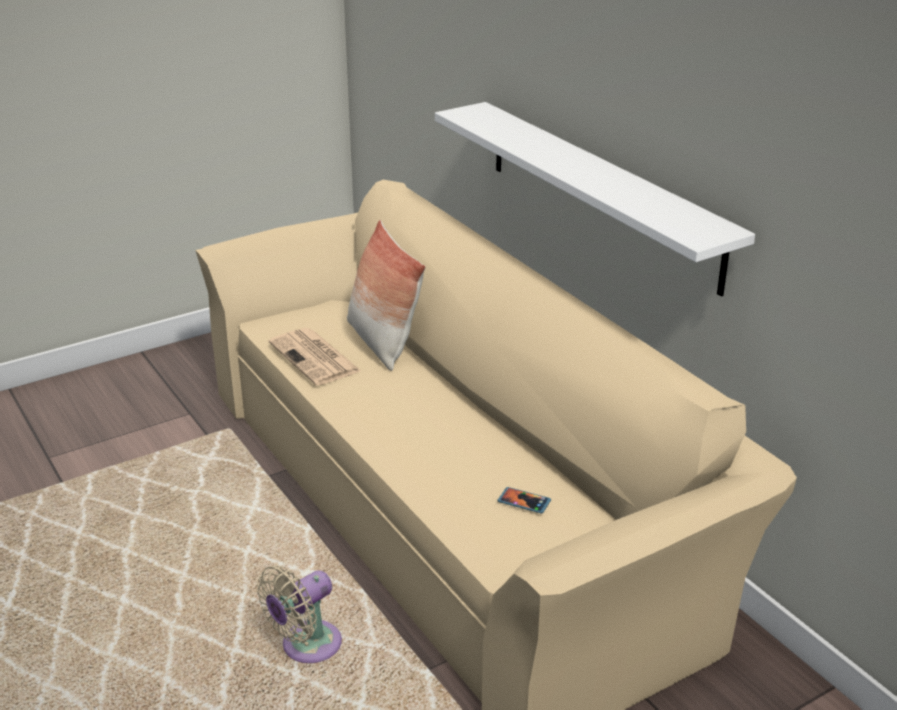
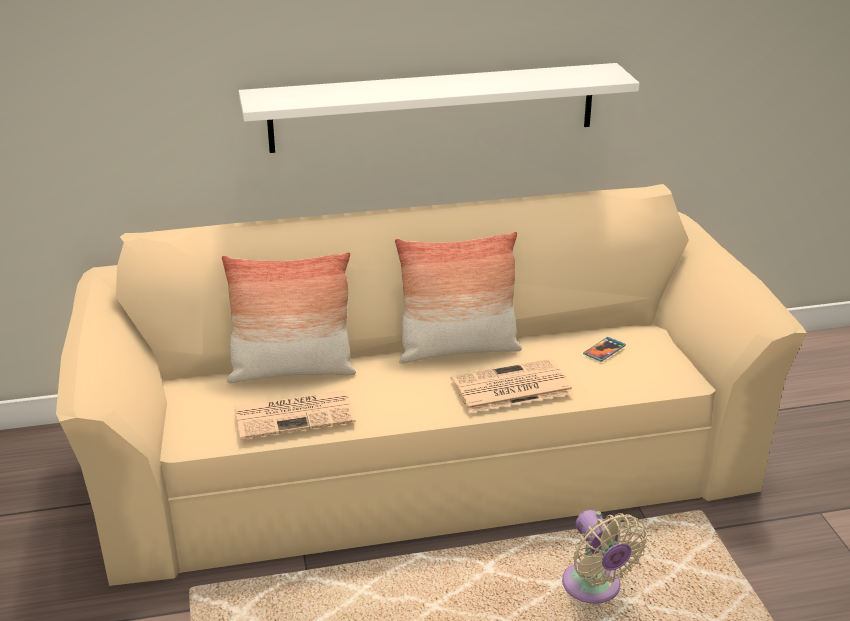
camera: 70 degrees left, 0 degrees up
(412, 452) = (510, 388): none -> newspaper
(466, 414) = (458, 349): none -> pillow

